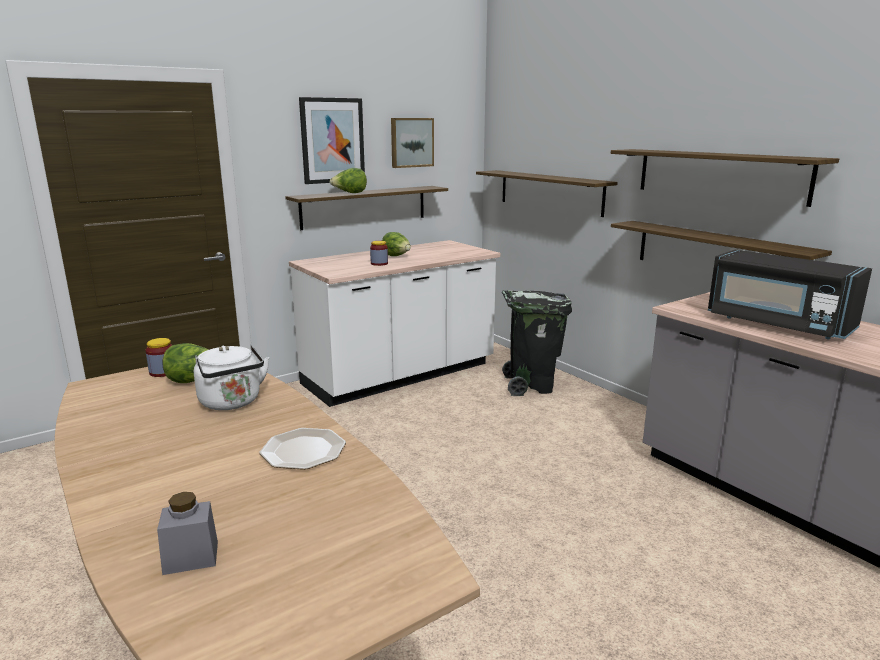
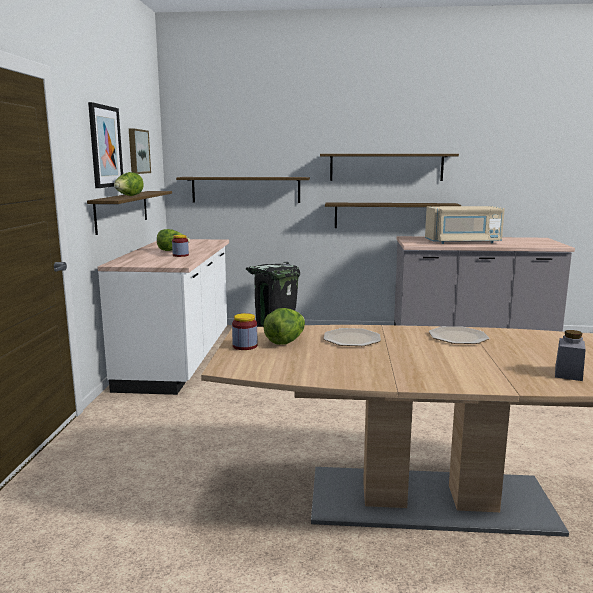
camera: 50 degrees left, 5 degrees down
(232, 403) = (352, 339): white kettle -> plate
(777, 324) = (463, 242): black microwave -> beige microwave

